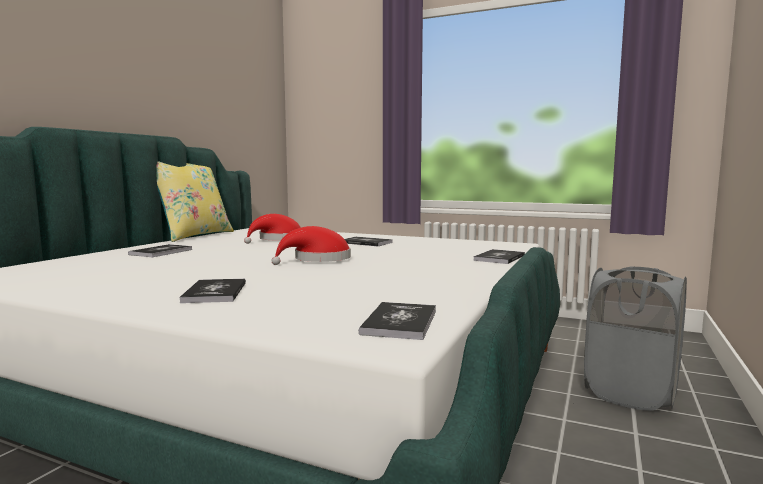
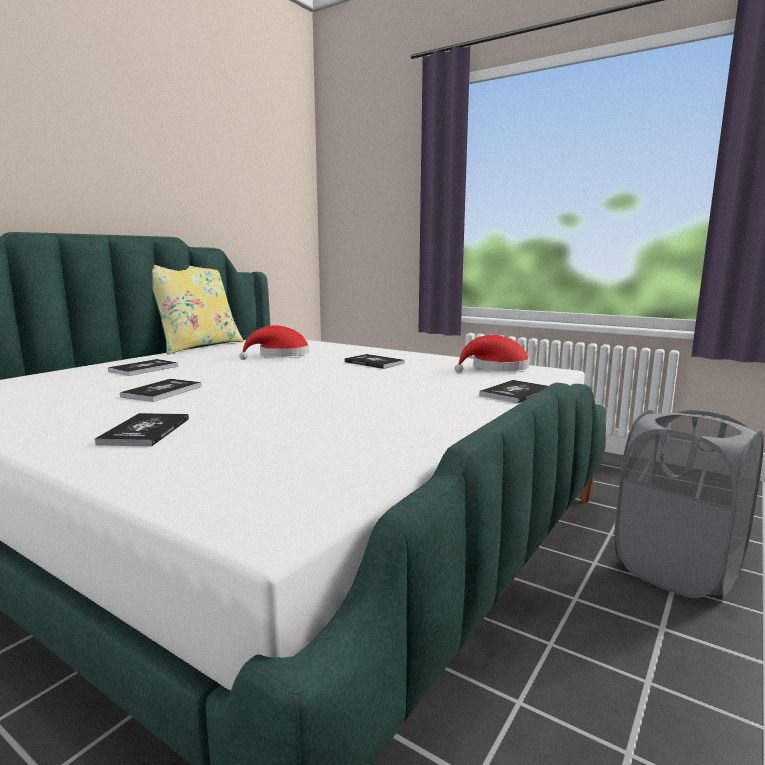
camera: 10 degrees right, 5 degrees up
(318, 260) = (298, 387): red hat -> red hat (496, 368)
(400, 322) = (308, 493): book -> book (162, 391)

